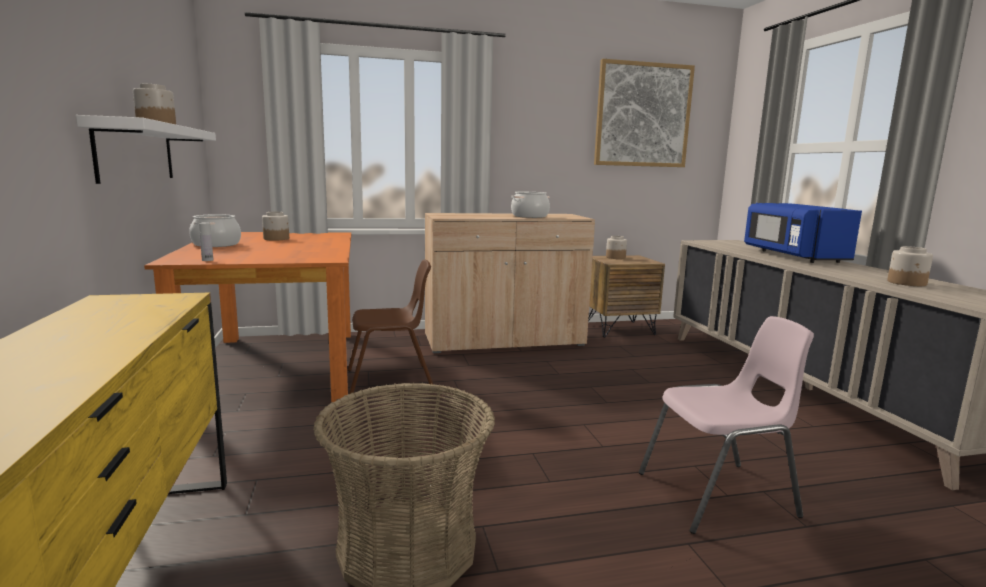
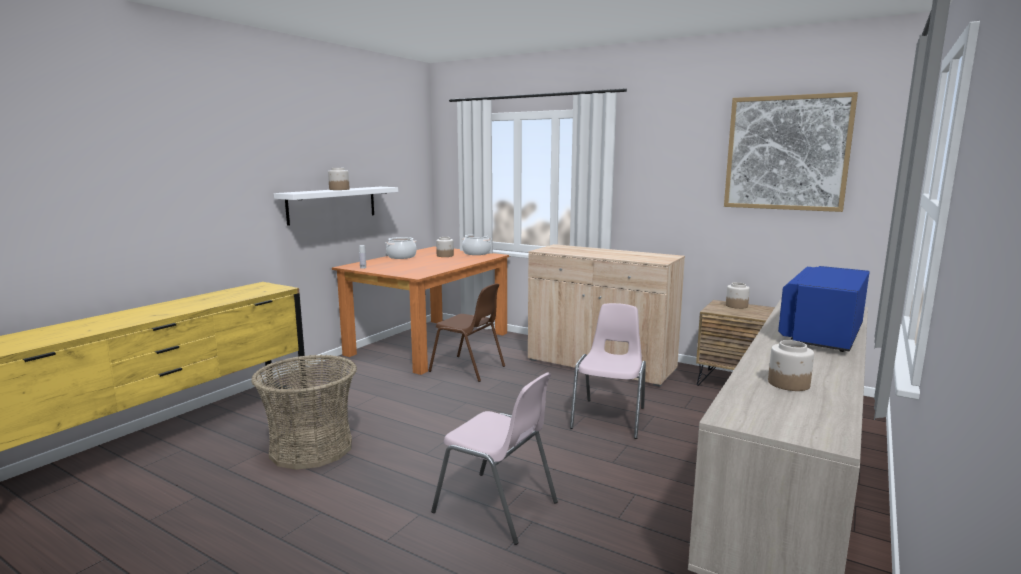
camera: 45 degrees right, 0 degrees up
(529, 216) = (619, 255): cooking pot -> cooking pot (476, 253)
(609, 381) = (610, 417): none -> pink chair

